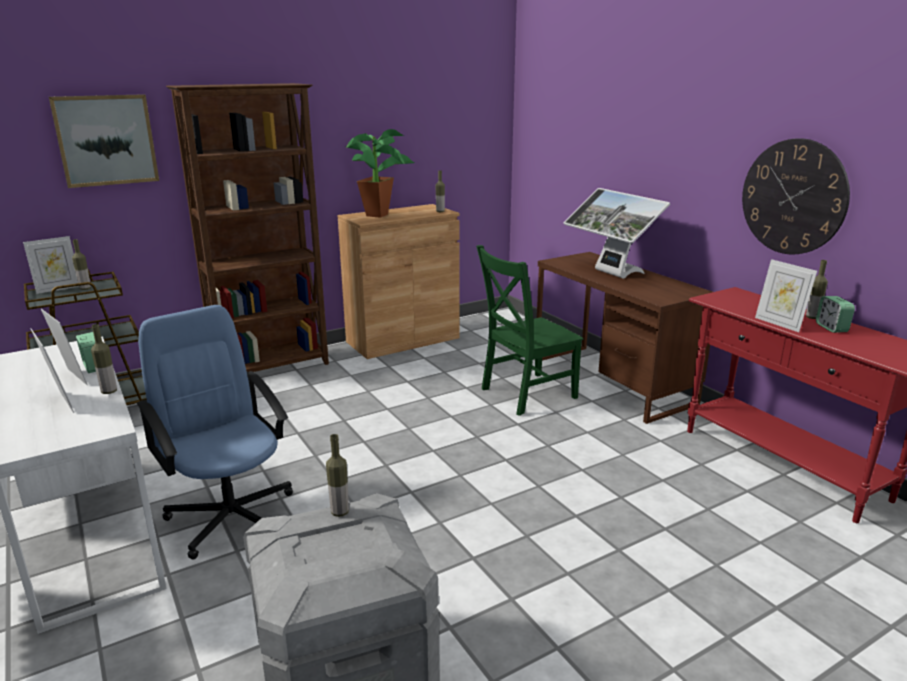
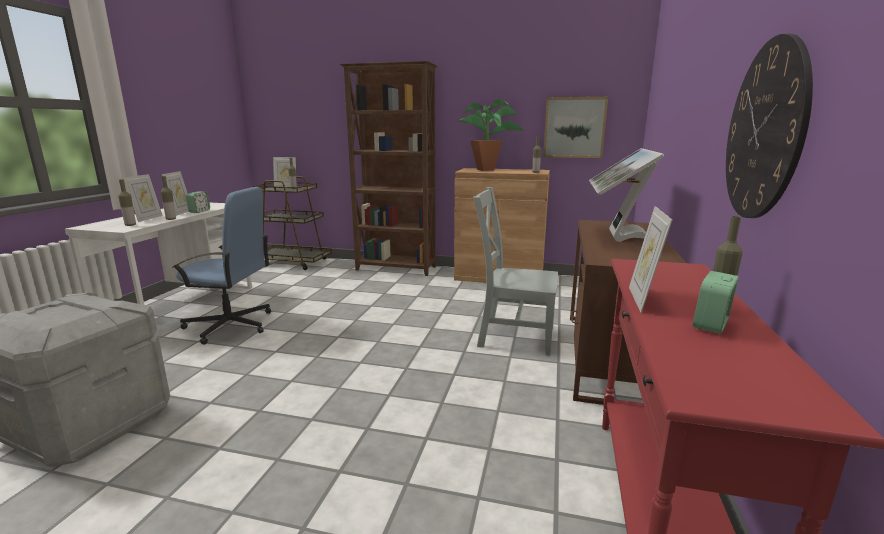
camera: 45 degrees right, 5 degrees down
(106, 140) = (323, 102): picture -> picture (574, 127)
(231, 516) = (230, 325): blue office chair -> blue office chair turned 90 degrees clockwise
(340, 512) = (98, 301): bottle -> bottle (130, 225)
(525, 394) = (512, 336): green chair -> grey chair

